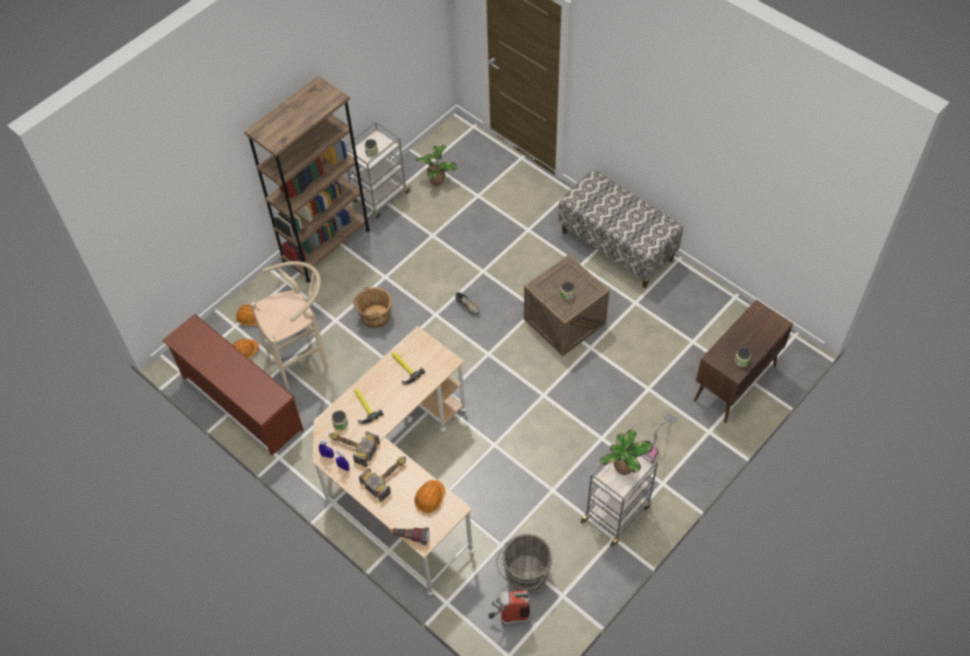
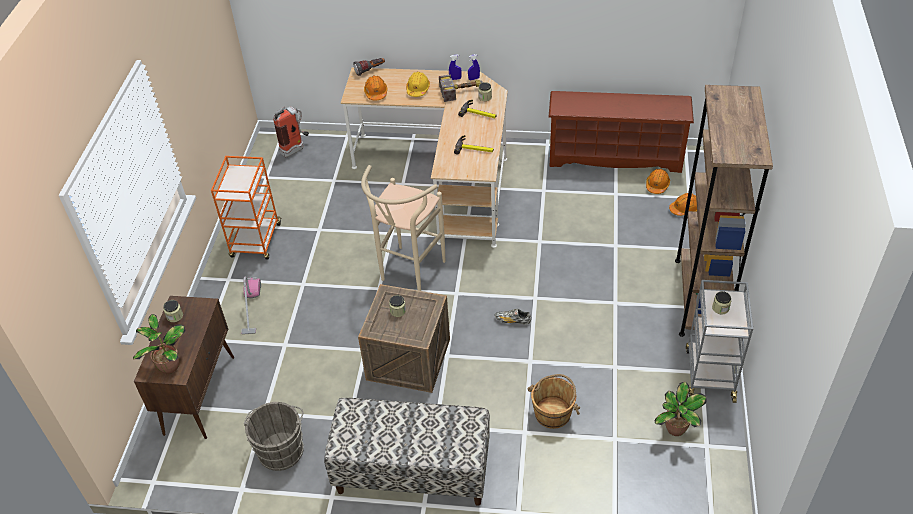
camera: 145 degrees right, 10 degrees down
(304, 359) = (605, 206): beige stool -> beige stool (408, 274)
(375, 316) = (585, 266): brown bucket -> brown bucket (553, 413)
(388, 476) = (418, 89): hammer -> yellow hard hat
(525, 576) = (302, 173): grey bucket -> grey bucket (281, 449)
(616, 512) = (256, 241): grey cart -> orange cart
(623, 468) = (241, 184): potted plant -> potted plant (169, 365)

